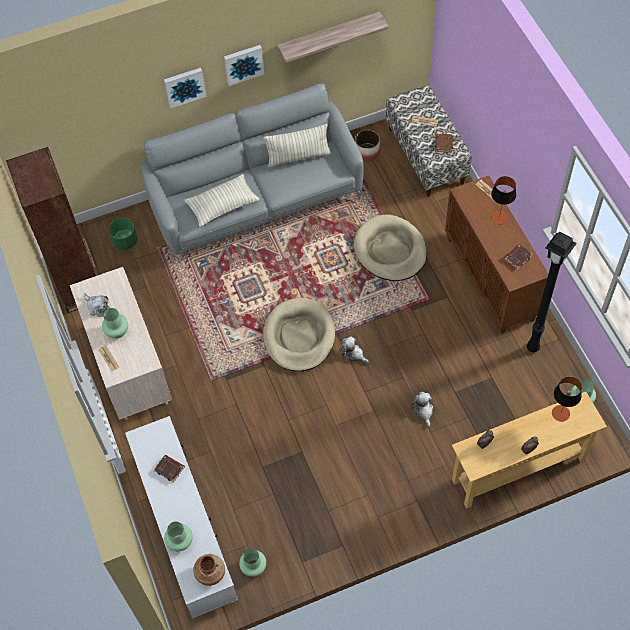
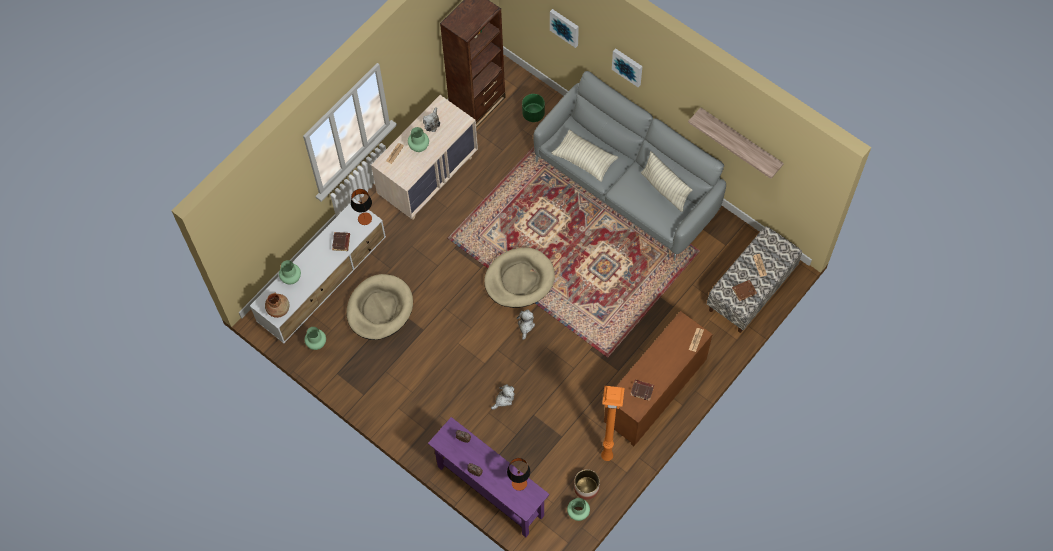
camera: 60 degrees right, 5 degrees up
(243, 63) = (673, 94): picture -> picture (565, 27)
(367, 152) = (726, 243): planter -> planter (586, 488)
(390, 250) = (637, 307): beige dog bed -> beige dog bed (379, 308)
(499, 217) = (674, 360): table lamp -> table lamp (365, 218)
(519, 470) = (490, 491): beige console table -> purple console table
(533, 349) = (606, 456): black floor lamp -> orange floor lamp

